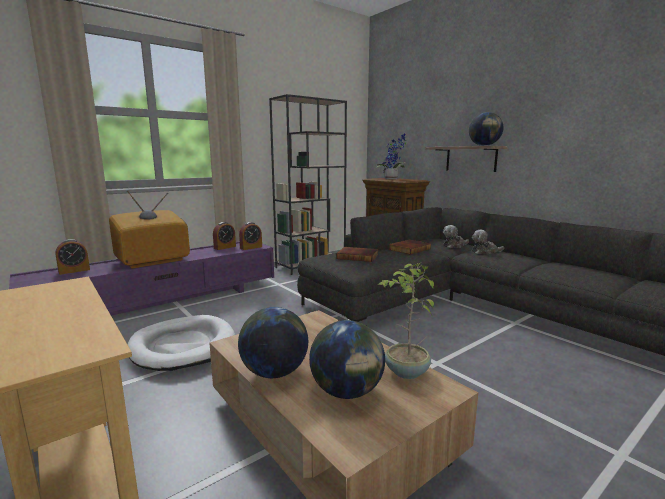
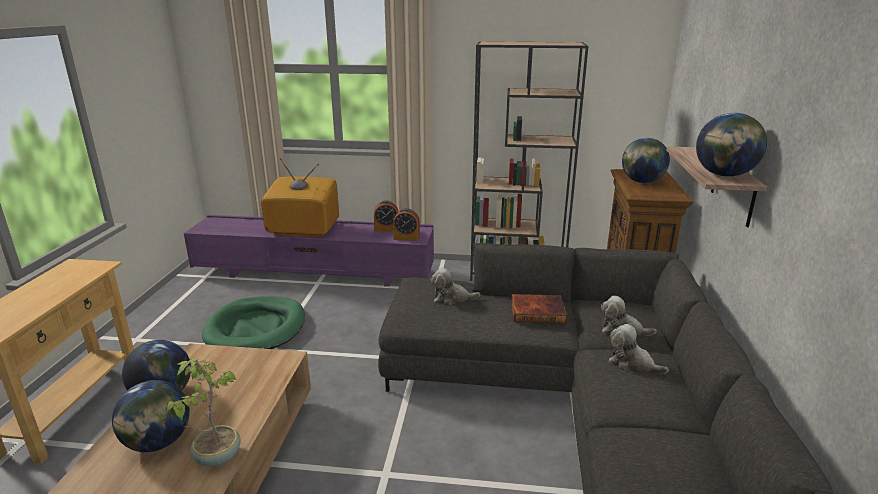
camera: 45 degrees right, 10 degrees up
(74, 271) = (242, 224): alarm clock -> none
(183, 346) = (256, 328): white dog bed -> green dog bed
(358, 256) = (451, 298): book -> plush toy
(392, 179) = (642, 182): potted plant -> globe

